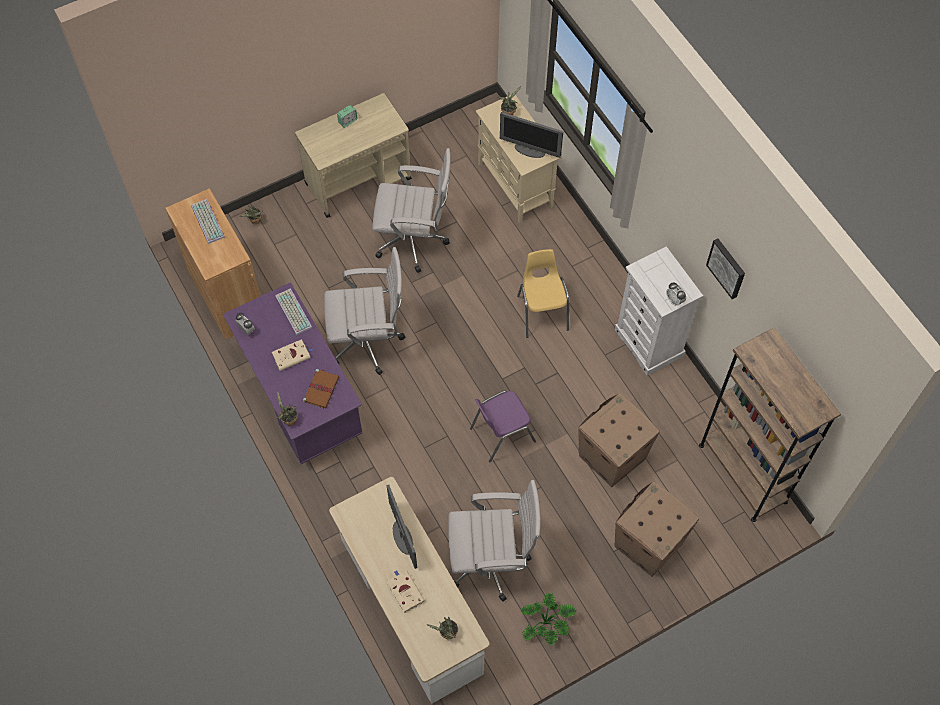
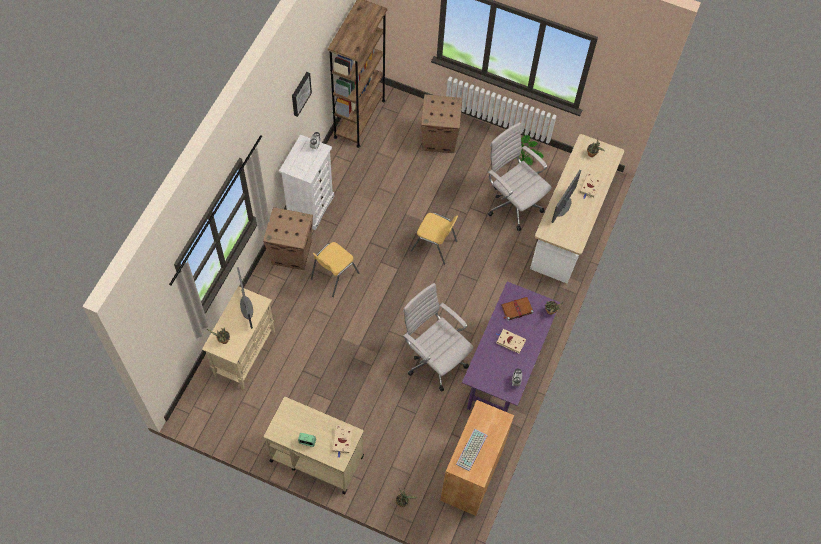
camera: 130 degrees left, 0 degrees up
(292, 311) = (481, 364): keyboard -> none
(323, 148) = (342, 441): none -> beige book
(414, 241) = (338, 385): white office chair -> none
(501, 434) = (434, 246): purple chair -> yellow chair
(611, 458) = (402, 184): cardboard box -> cardboard box (292, 252)

